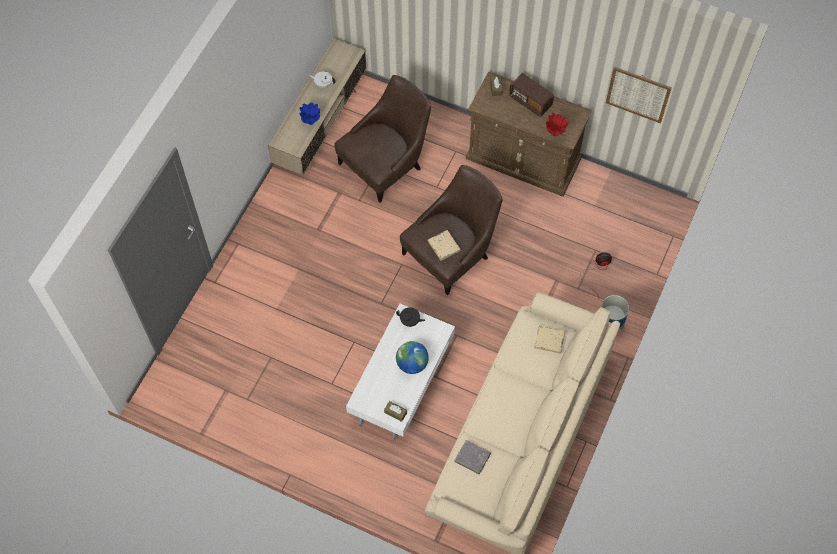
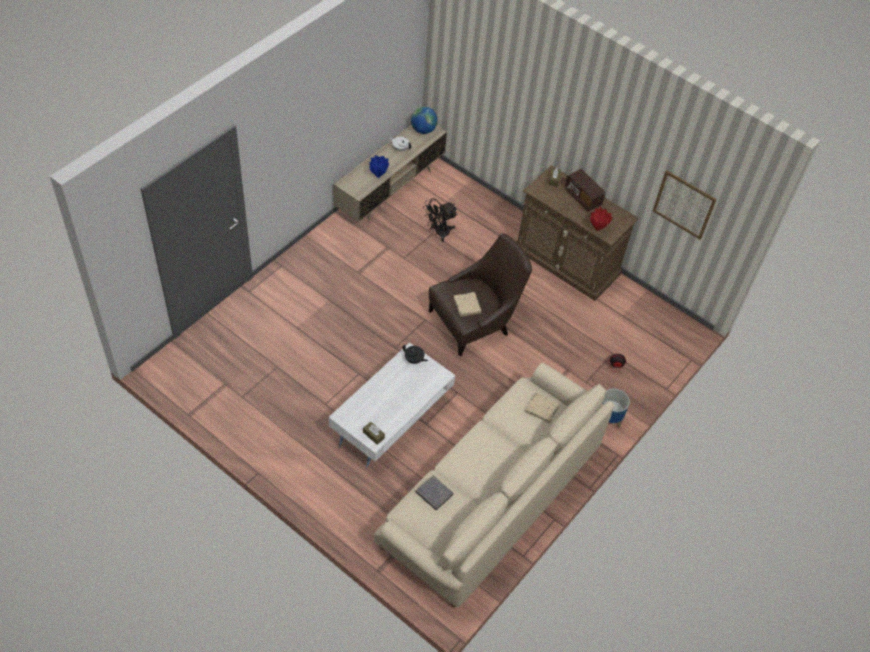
camera: 10 degrees right, 10 degrees down
(386, 162) = (438, 233): brown armchair -> black fan
(412, 364) = (403, 397): globe -> globe (423, 130)

